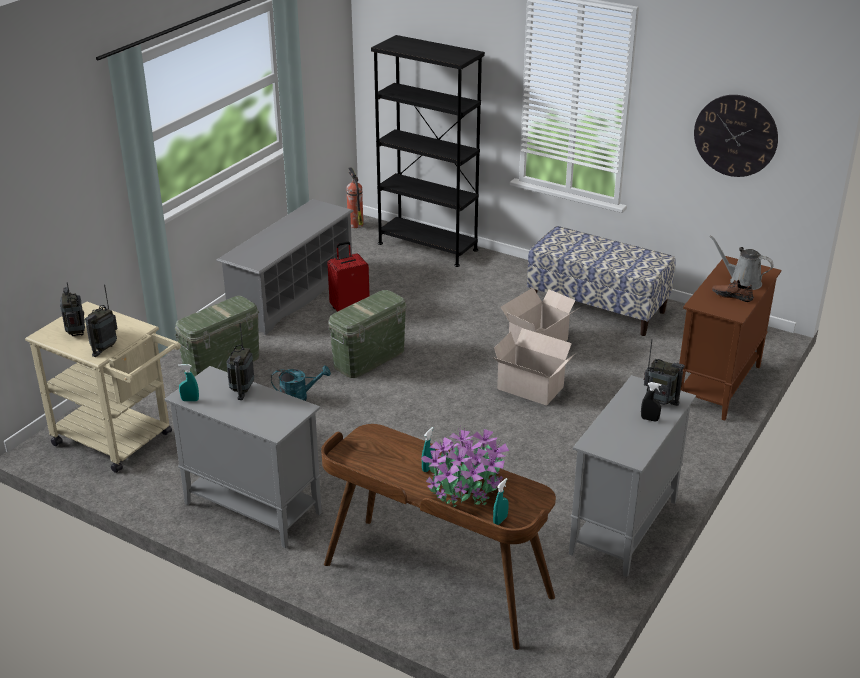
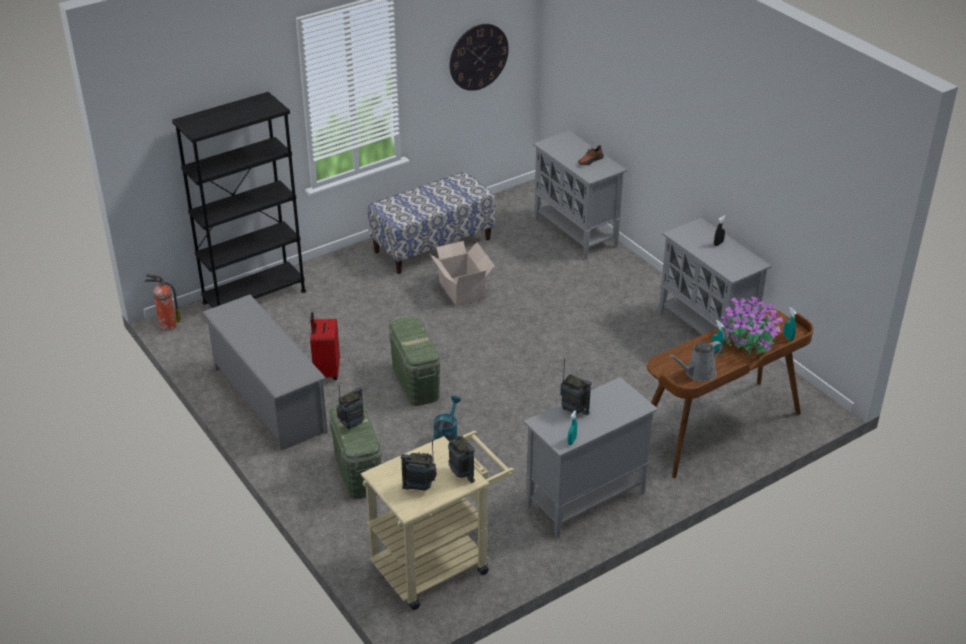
camera: 65 degrees left, 5 degrees up
(531, 389) = (521, 313): cardboard box -> none
(659, 402) = (701, 233): radio -> radio (352, 424)
(717, 385) = (576, 233): brown cabinet -> grey cabinet
(742, 281) = (574, 150): grey watering can -> grey watering can (698, 373)

